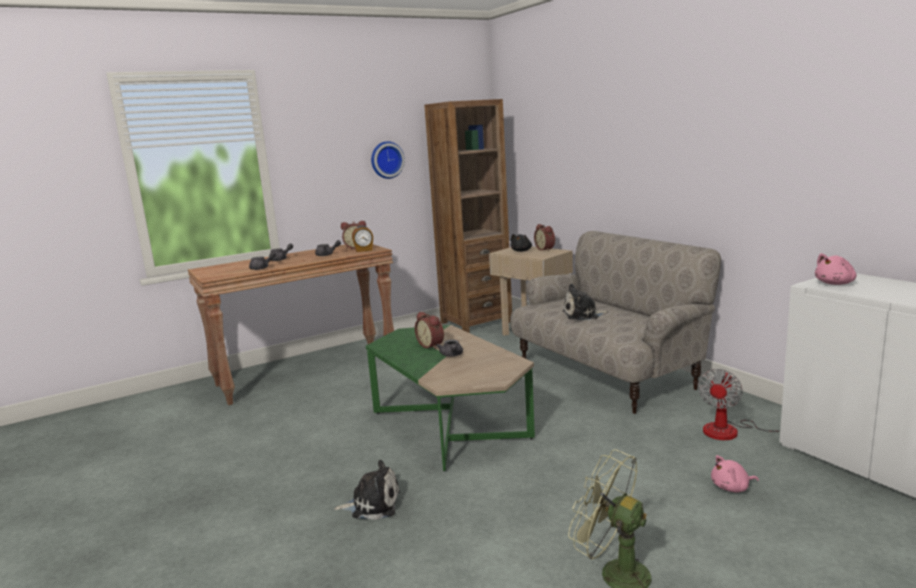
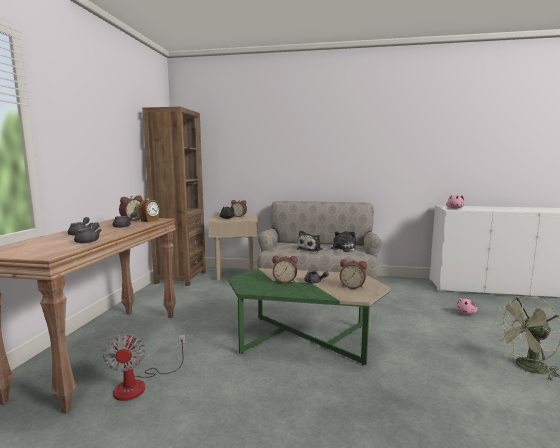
camera: 50 degrees left, 5 degrees down
(372, 504) = (378, 409): plush toy -> plush toy (342, 249)
(386, 160) = (119, 148): wall clock -> none
(472, 371) = (352, 286): none -> alarm clock
(732, 431) = (415, 292): fan -> fan (140, 384)

